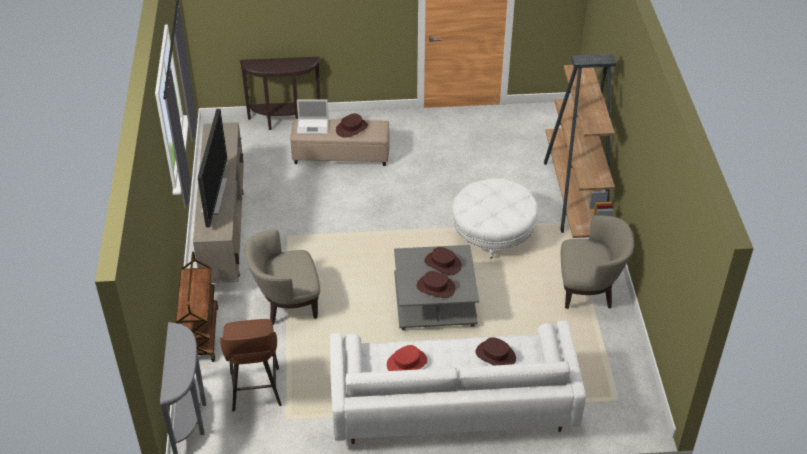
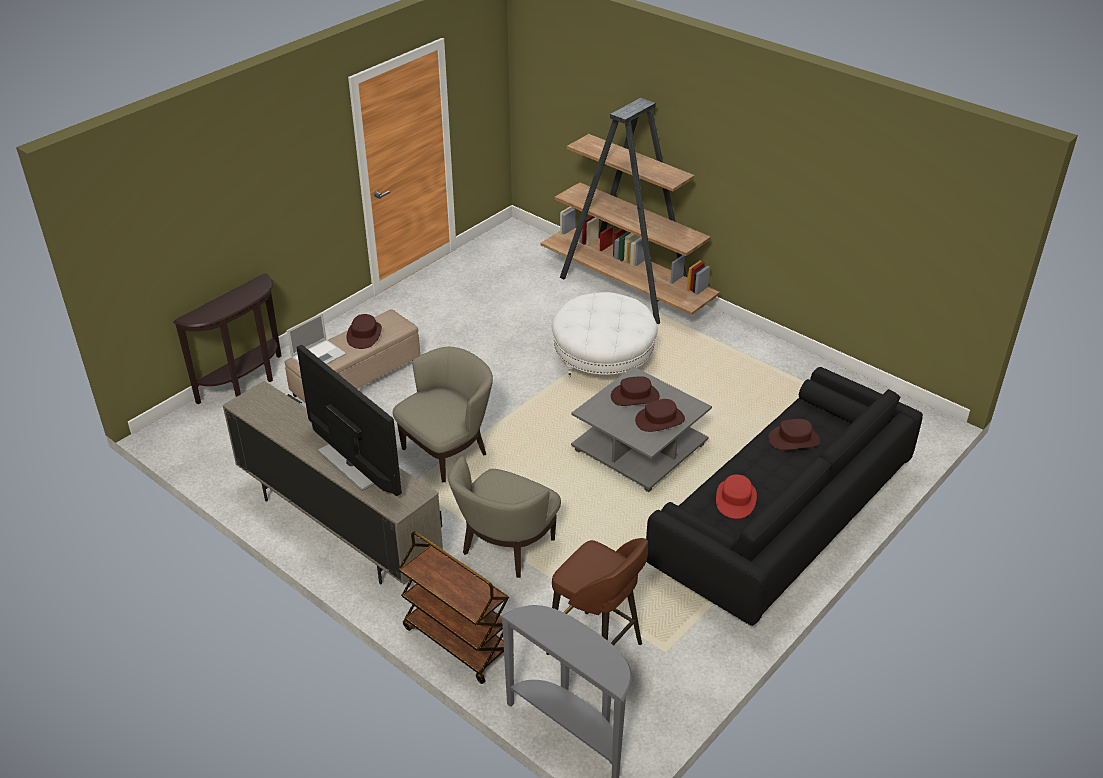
camera: 45 degrees left, 5 degrees down
(452, 403) = (781, 520): white sofa -> black sofa
(589, 290) = (746, 355): beige armchair -> beige armchair (448, 451)

